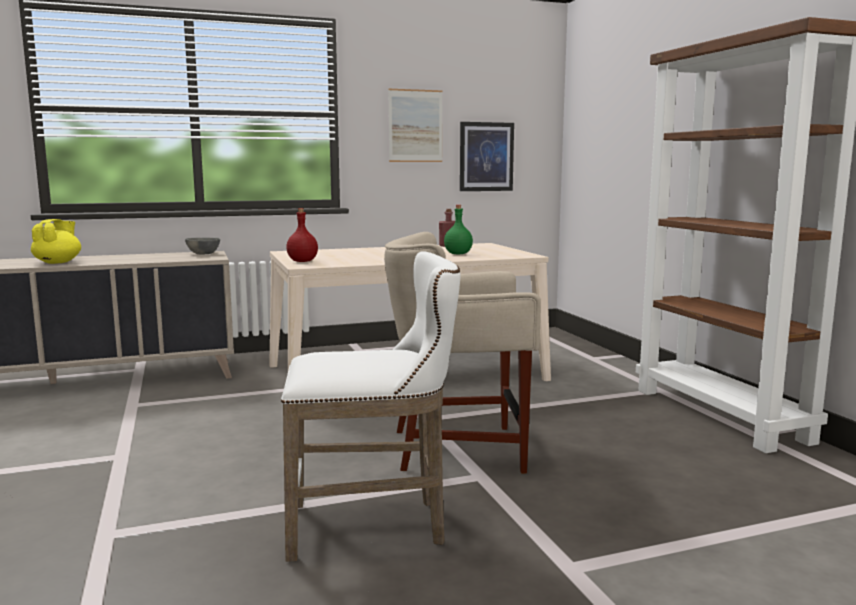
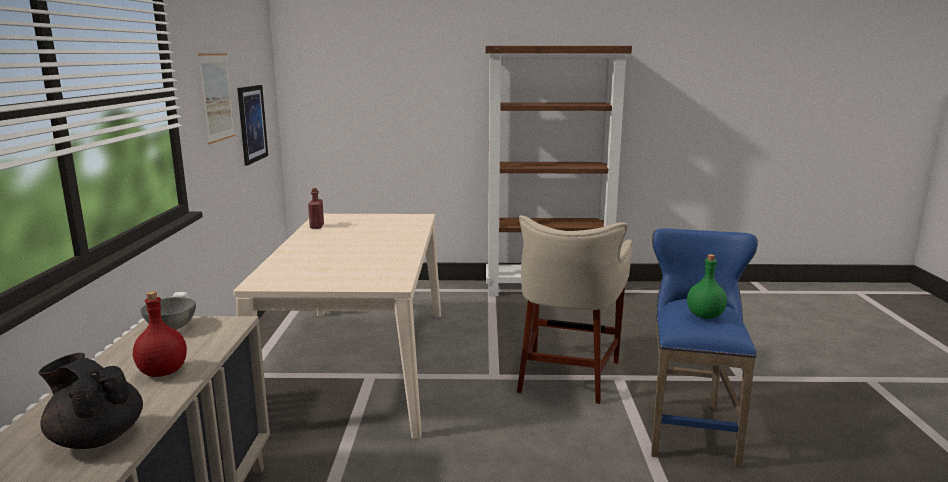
camera: 70 degrees left, 5 degrees up
(58, 262) = (96, 438): yellow teapot -> black teapot
(302, 261) = (358, 282): red bottle -> red bottle (162, 372)
(375, 526) = (690, 427): white stool -> blue stool
(458, 254) = (381, 231): green bottle -> green bottle (704, 316)

